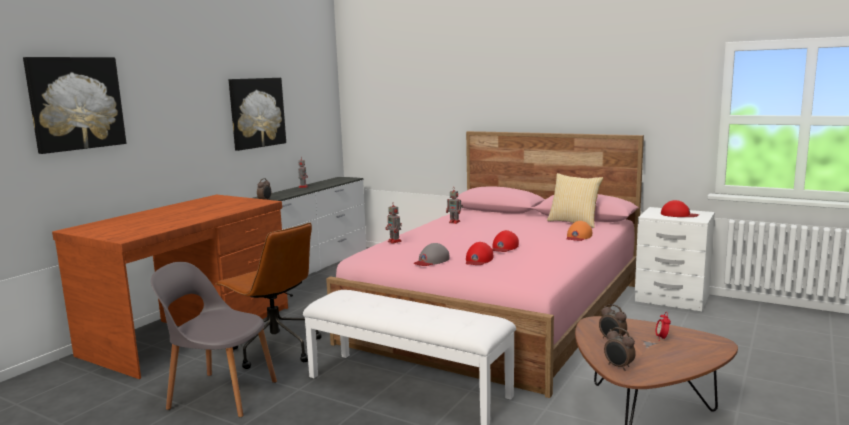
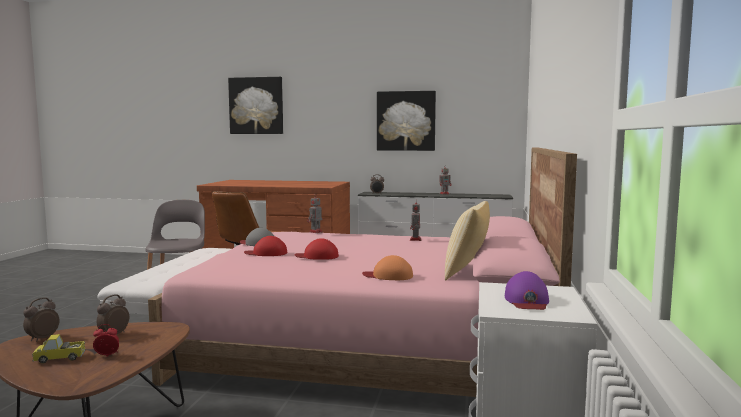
camera: 70 degrees right, 5 degrees down
(668, 354) = (60, 358): none -> toy truck
(678, 215) = (527, 300): red cap -> purple cap

